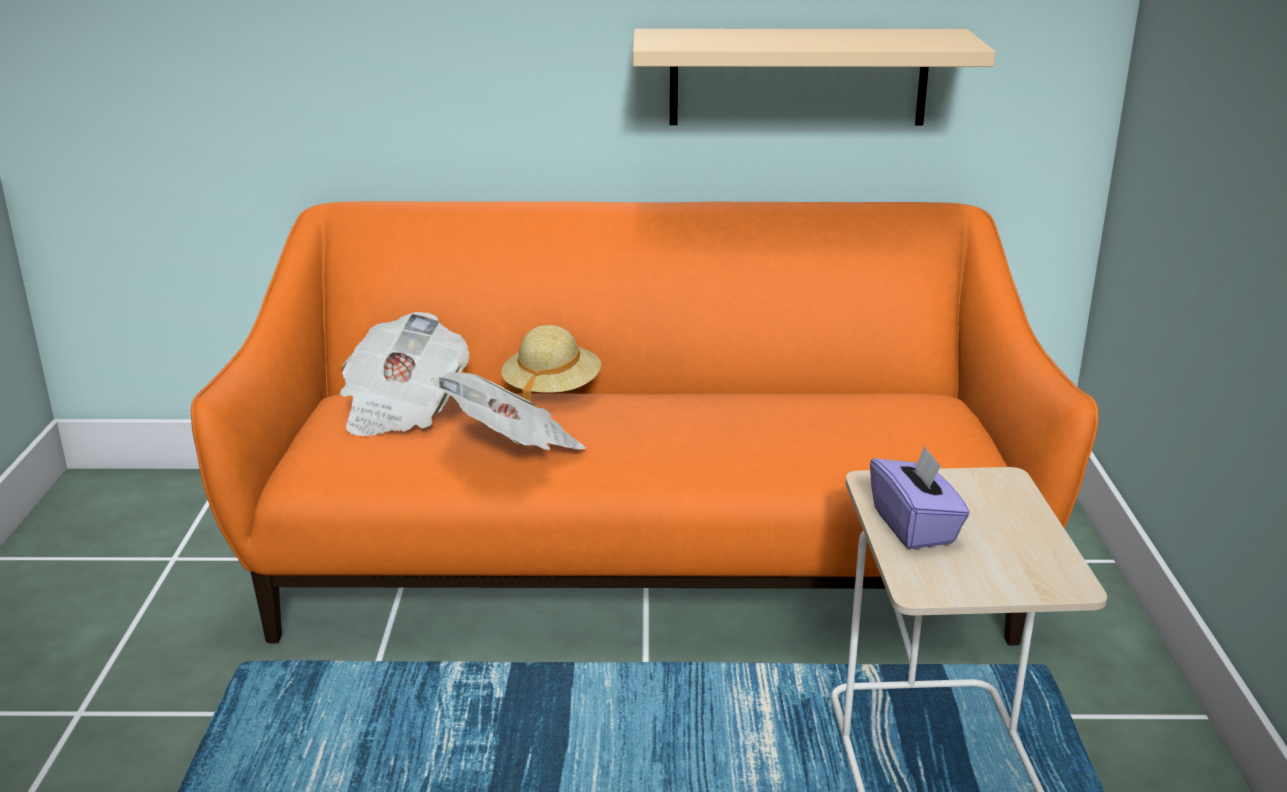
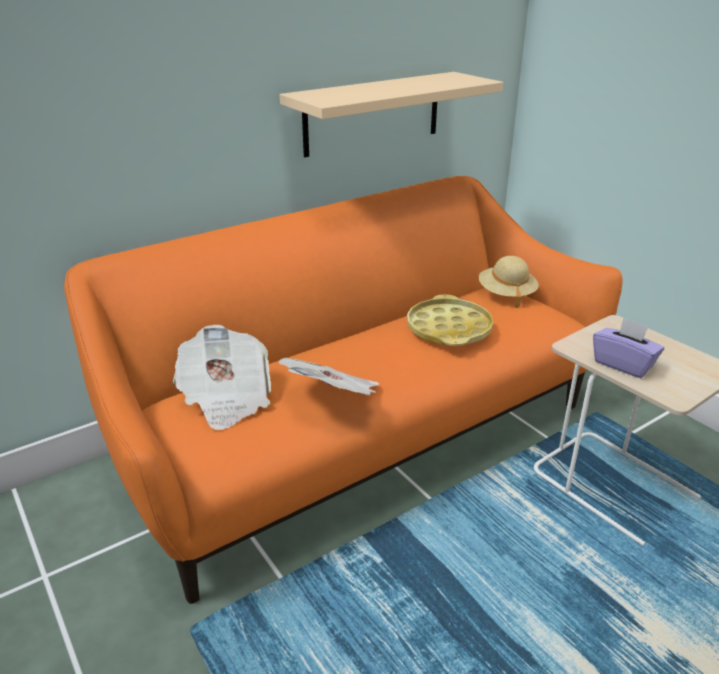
camera: 35 degrees left, 5 degrees up
(551, 390) = (303, 352): beige hat -> beige hat (506, 294)
(774, 422) = (449, 329): none -> yellow tray

